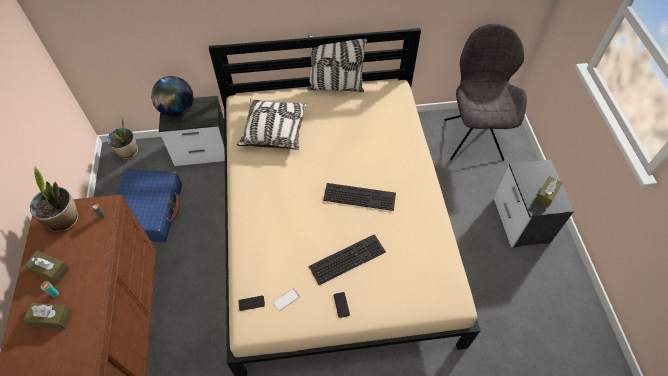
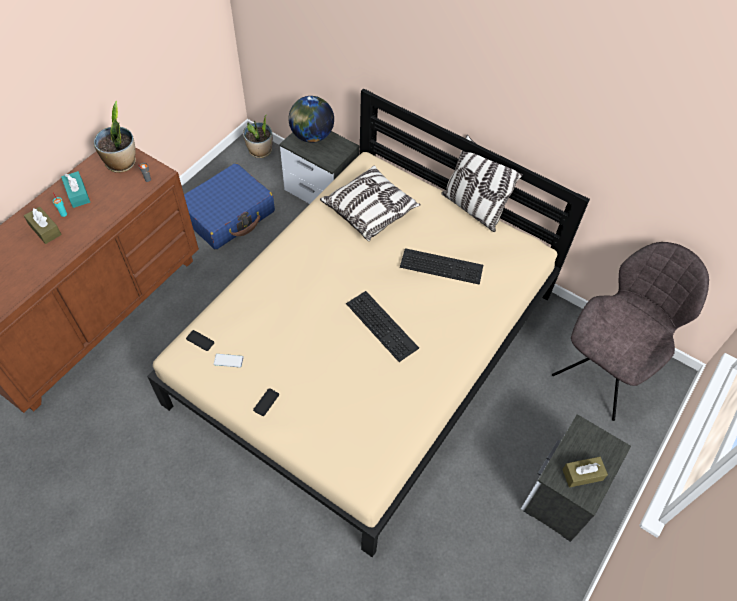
camera: 40 degrees right, 0 degrees up
(50, 269) = (77, 194): brown tissue box -> turquoise tissue box
(347, 257) = (313, 368): keyboard -> keyboard (442, 265)

